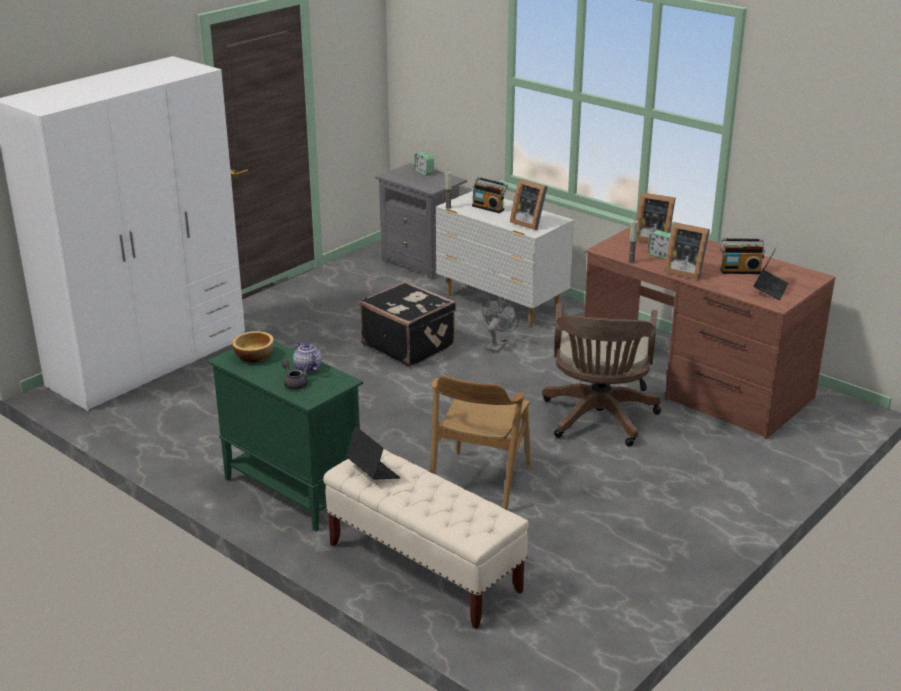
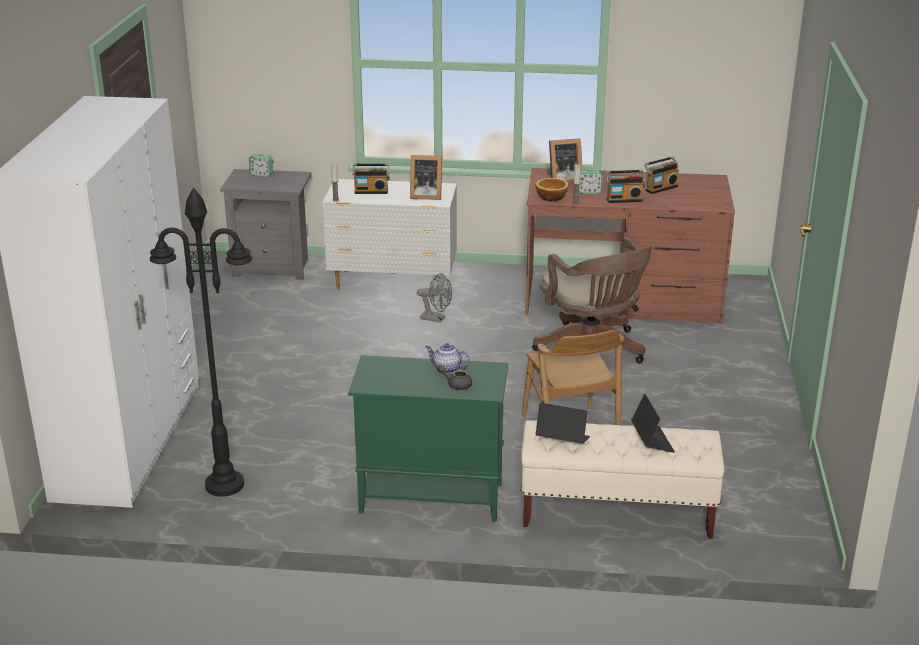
camera: 35 degrees left, 0 degrees up
(165, 419) = (225, 485): none -> black floor lamp
(254, 356) = (384, 374): bowl -> bowl (551, 197)
(408, 345) = (361, 343): black suitcase -> none
(497, 345) = (436, 319): grey fan -> grey fan turned 120 degrees clockwise
(684, 271) = (624, 199): picture frame -> radio
(770, 289) = (700, 196): laptop -> laptop (652, 441)

